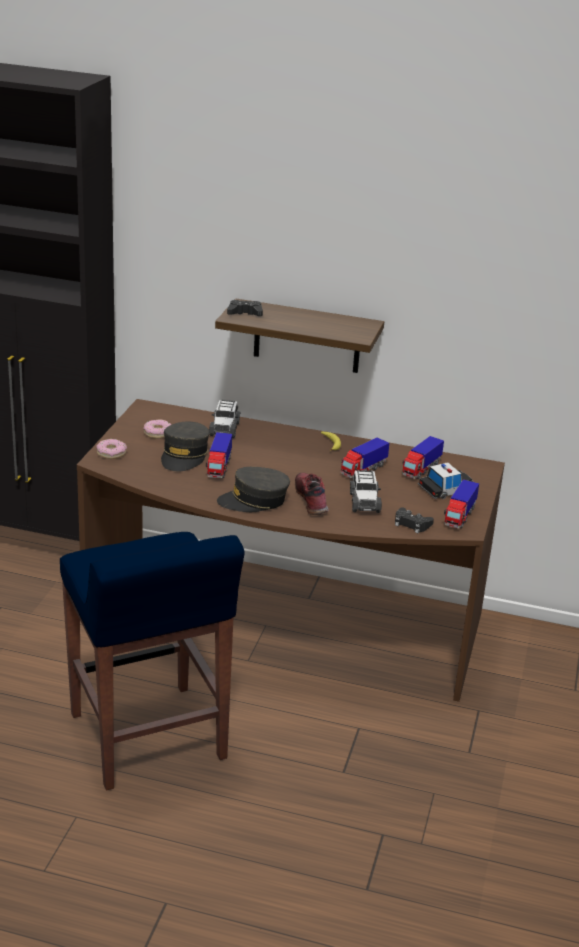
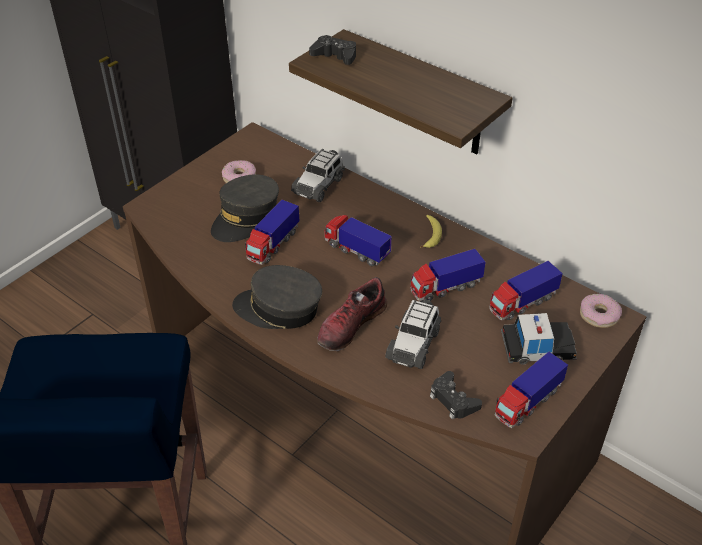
camera: 25 degrees right, 15 degrees up
(111, 453) = (169, 197): donut -> donut (599, 315)
(284, 461) = (356, 251): none -> toy truck
(312, 500) = (350, 324): shoe -> shoe turned 150 degrees counterclockwise

